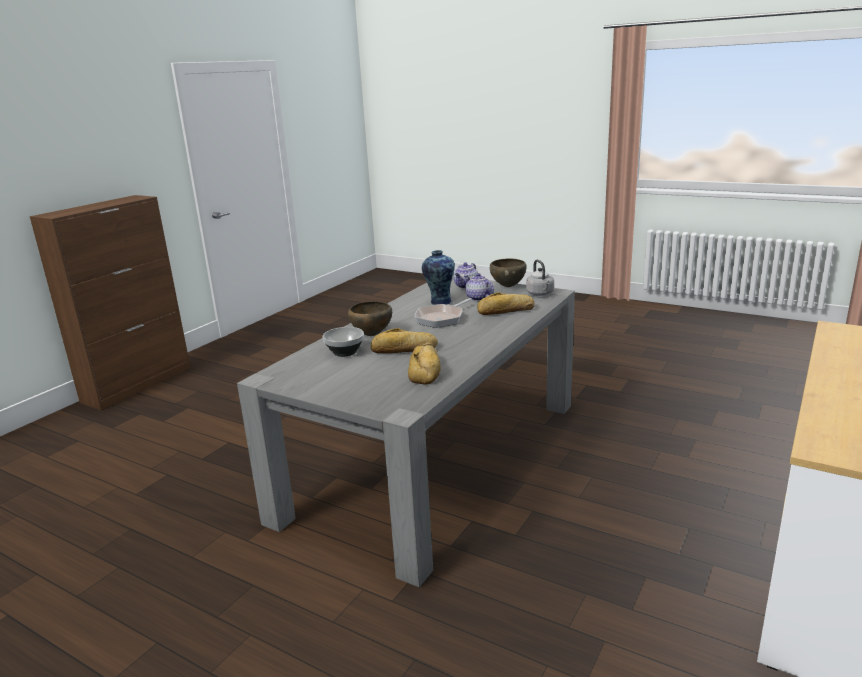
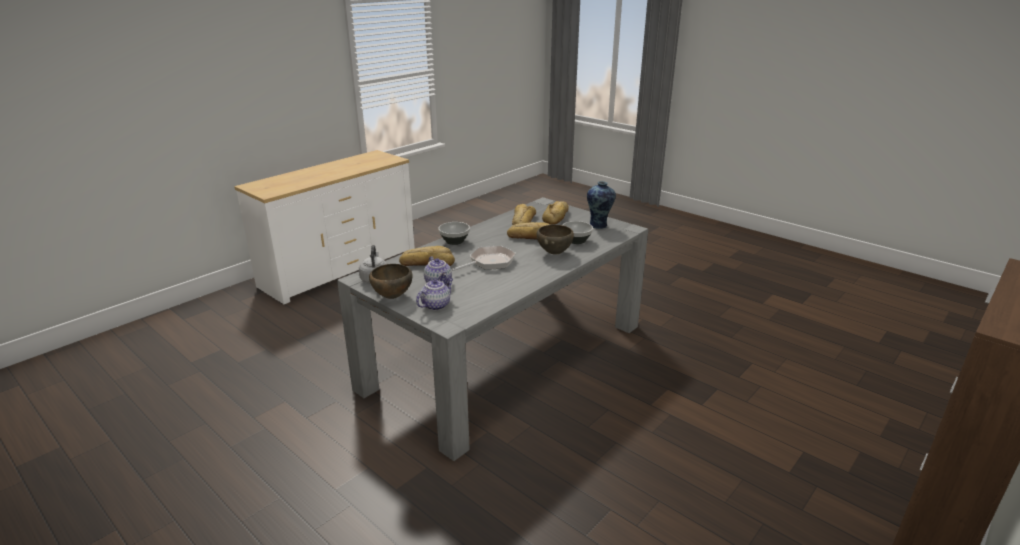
camera: 170 degrees left, 5 degrees up
(374, 385) = (557, 216): none -> bread
(439, 302) = (479, 283): vase -> vase (599, 225)
(499, 333) = (454, 241): none -> bowl

